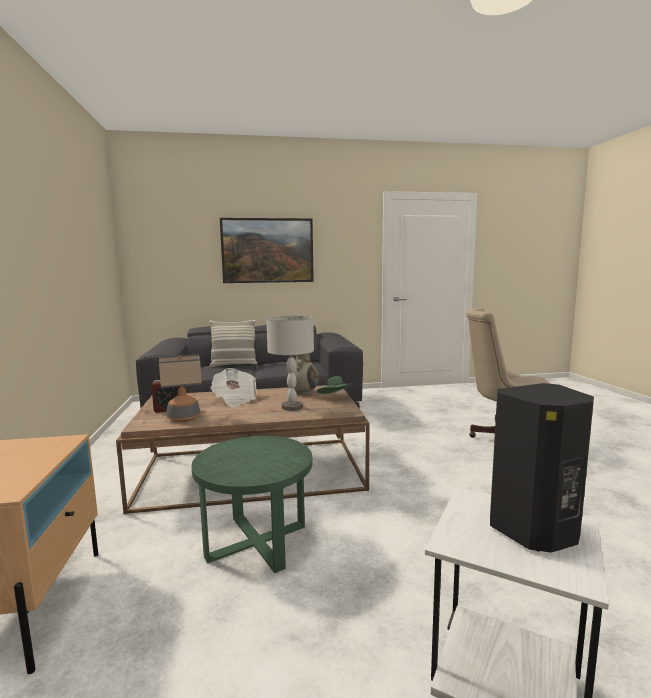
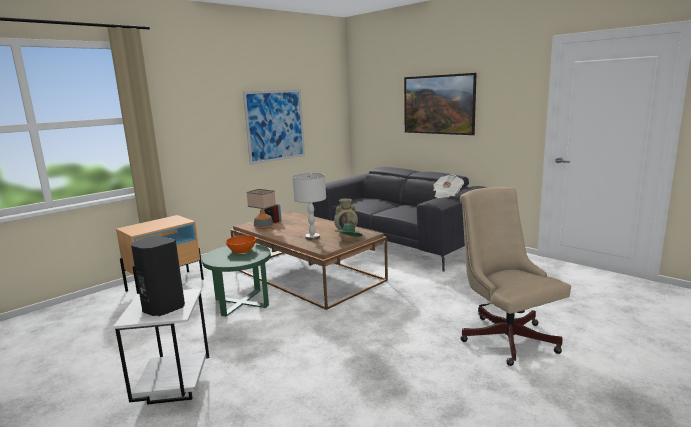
camera: 55 degrees right, 5 degrees up
(69, 267) = (275, 125): none -> picture
(233, 365) = (383, 201): pillow -> none
(235, 399) = (307, 224): newspaper -> newspaper (446, 195)
(244, 450) = (242, 250): none -> orange bowl

